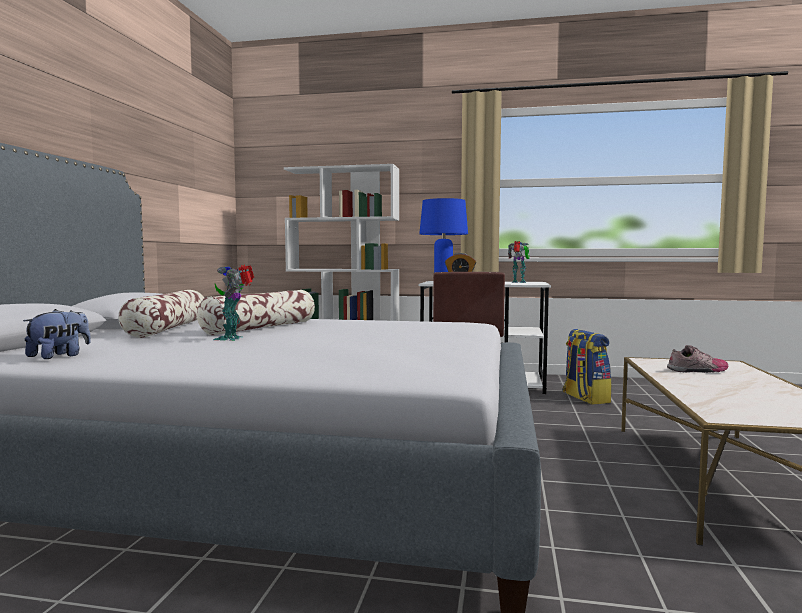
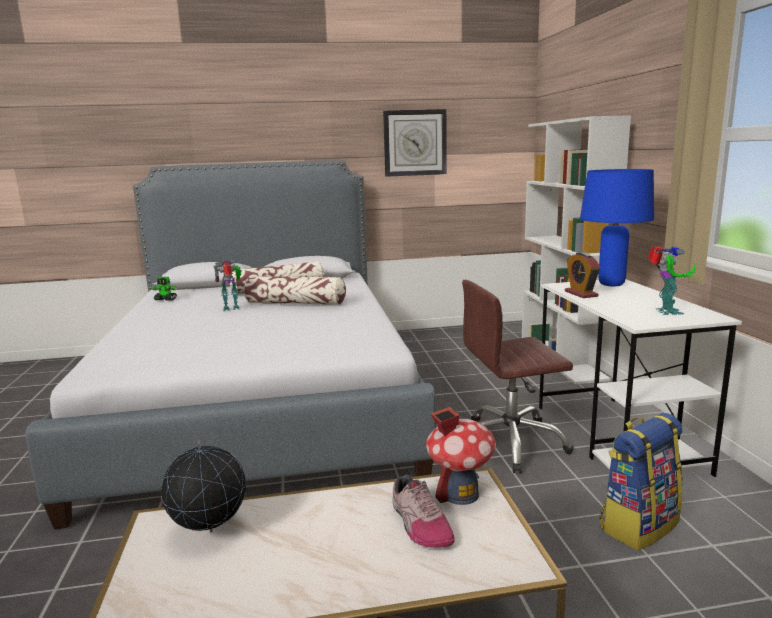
camera: 70 degrees right, 10 degrees up
(59, 356) = (166, 299): plush toy -> toy robot
(165, 167) = (415, 143): none -> wall clock
(659, 363) = (460, 494): none -> toy house
(729, 405) = (209, 532): none -> globe

